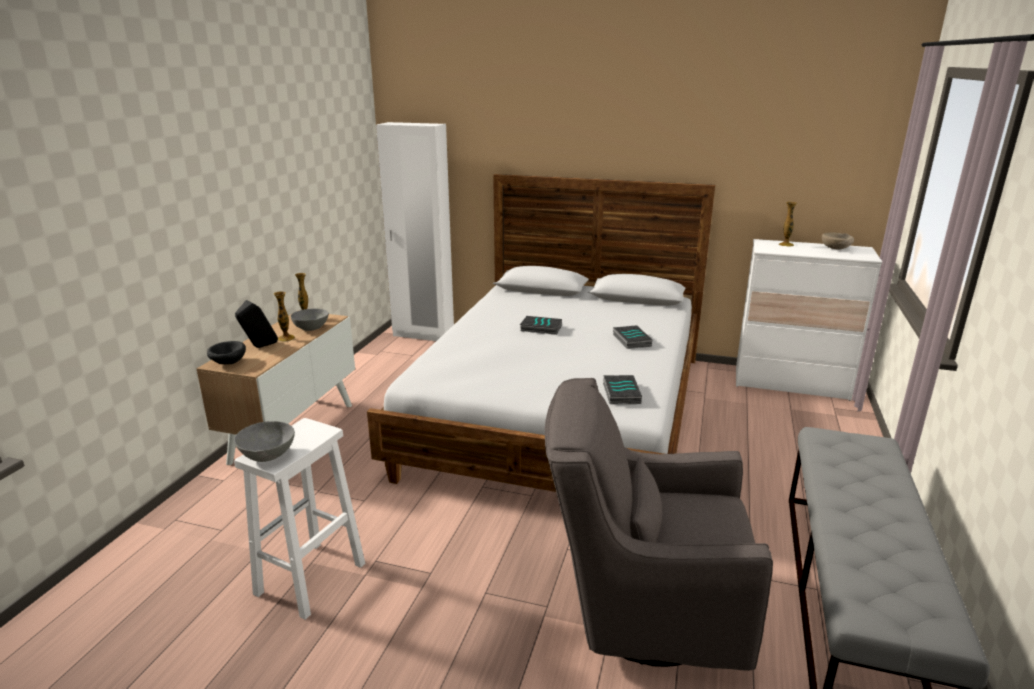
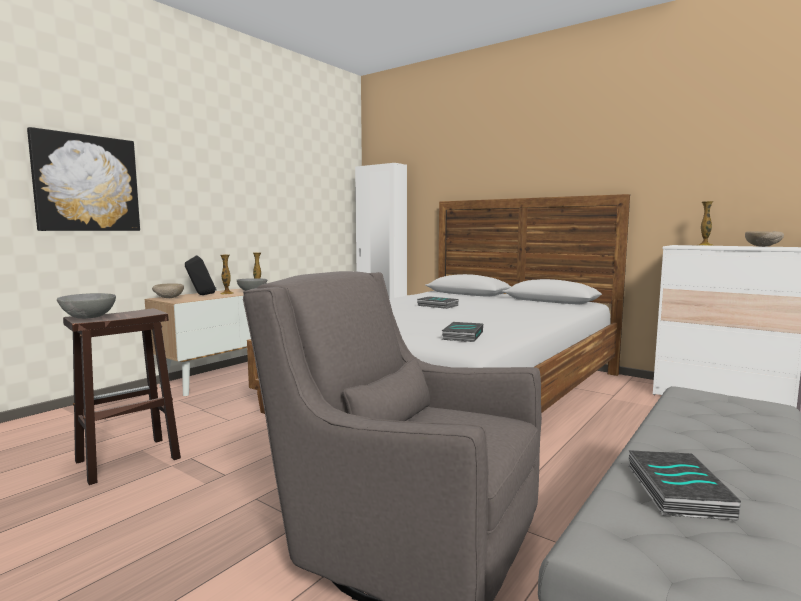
camera: 20 degrees right, 15 degrees down
(113, 243) = (86, 183): none -> picture
(228, 363) = (168, 298): black bowl -> beige bowl
(310, 580) = (126, 460): white stool -> brown stool
(630, 340) = (514, 315): book -> book (675, 490)

